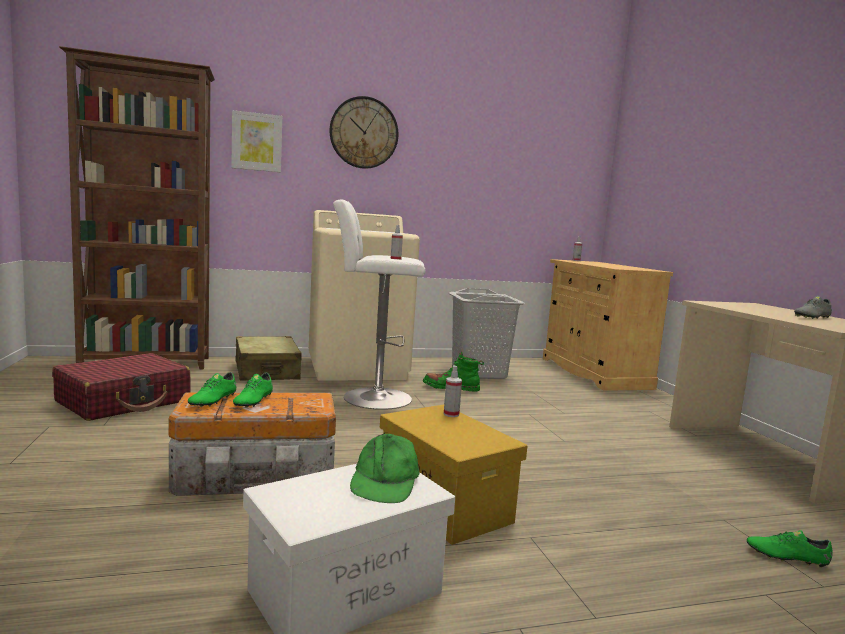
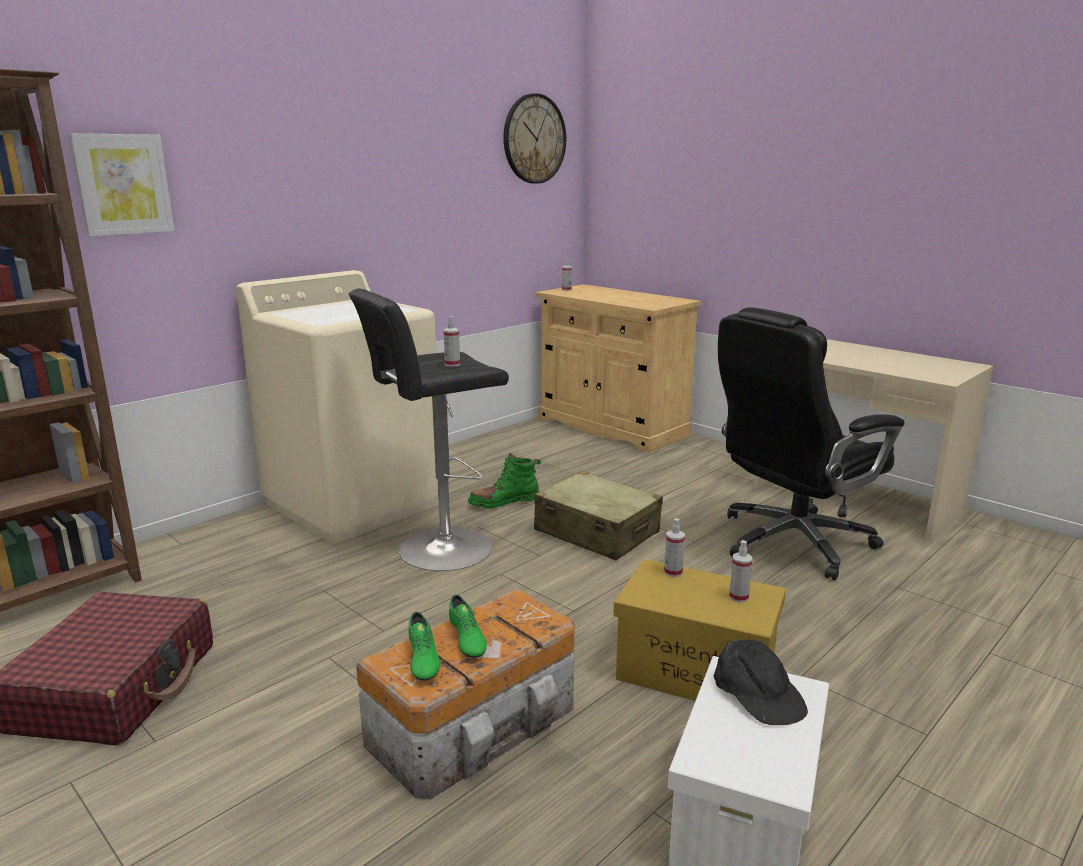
camera: 30 degrees left, 10 degrees up
(267, 371) = (242, 551): beige suitcase -> beige suitcase (597, 532)
(364, 133) = (288, 148): wall clock -> wall clock (534, 139)
(372, 397) = (439, 550): white stool -> black stool
(385, 480) = (758, 693): green cap -> black cap
(476, 437) = (738, 597): none -> spray bottle
(479, 373) = (502, 465): grey laundry basket -> none
(653, 464) = (791, 542): none -> black office chair
(786, 557) = (967, 608): green shoe -> none
(812, 317) = (893, 359): grey shoe -> none

